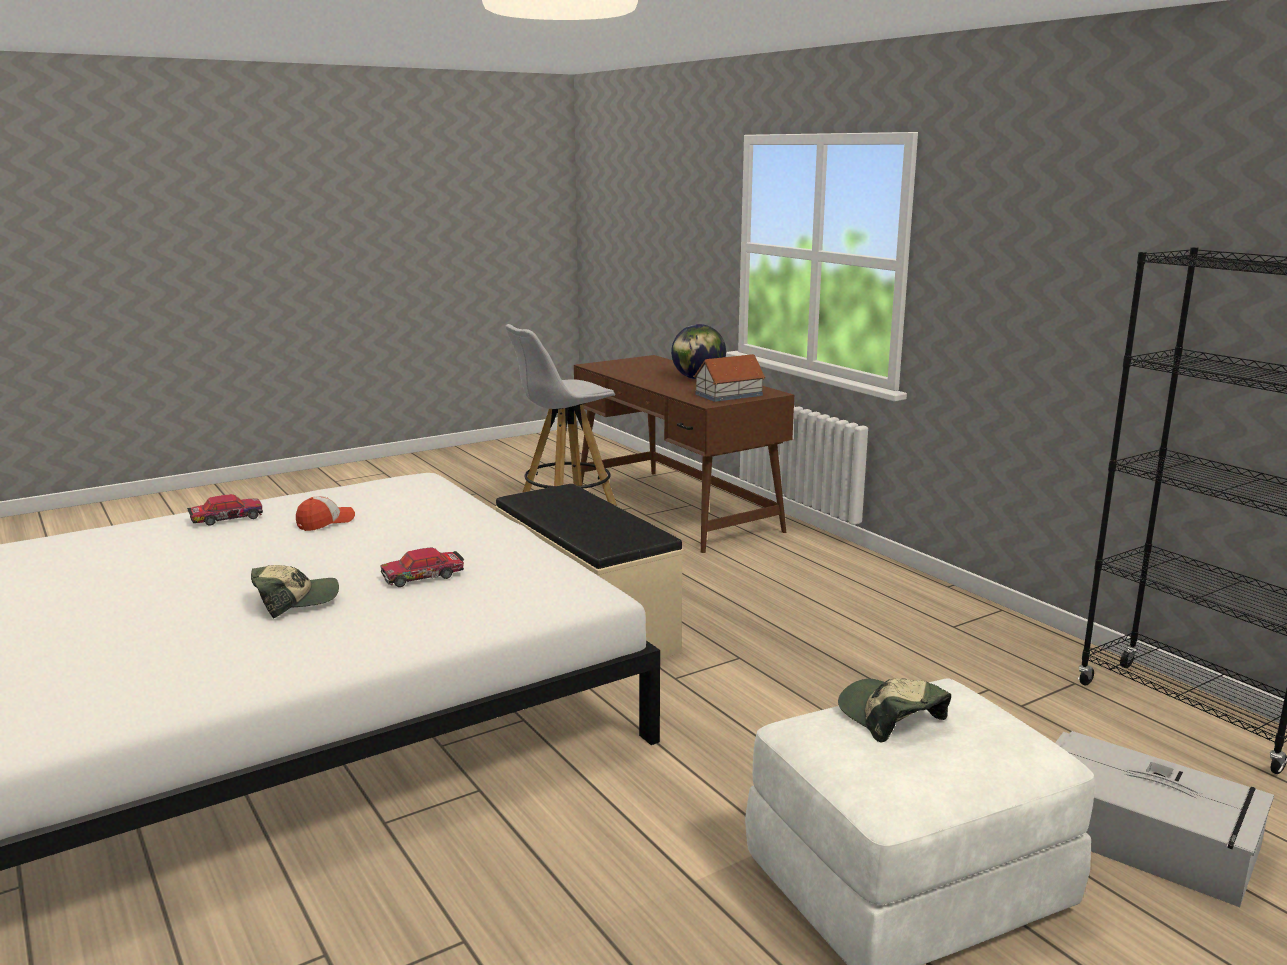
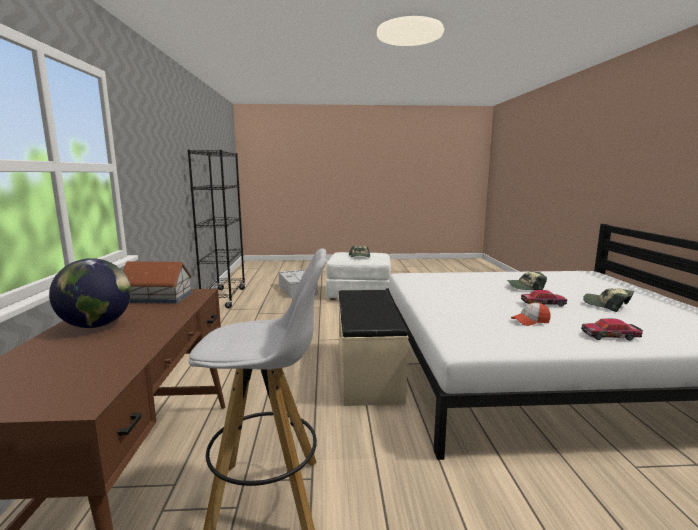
camera: 150 degrees left, 5 degrees down
(163, 572) = (607, 305): none -> cap
(423, 576) = (470, 288): toy car -> toy car (542, 304)

